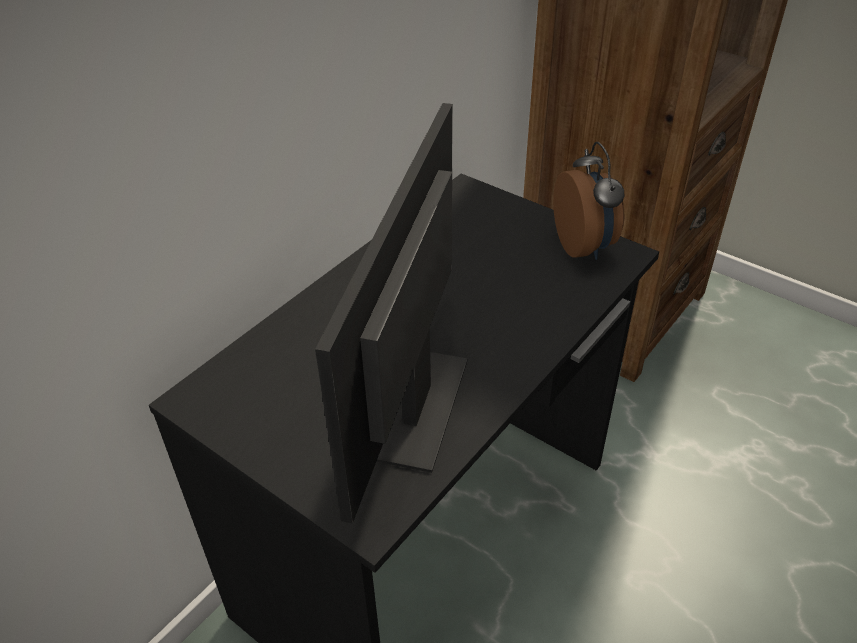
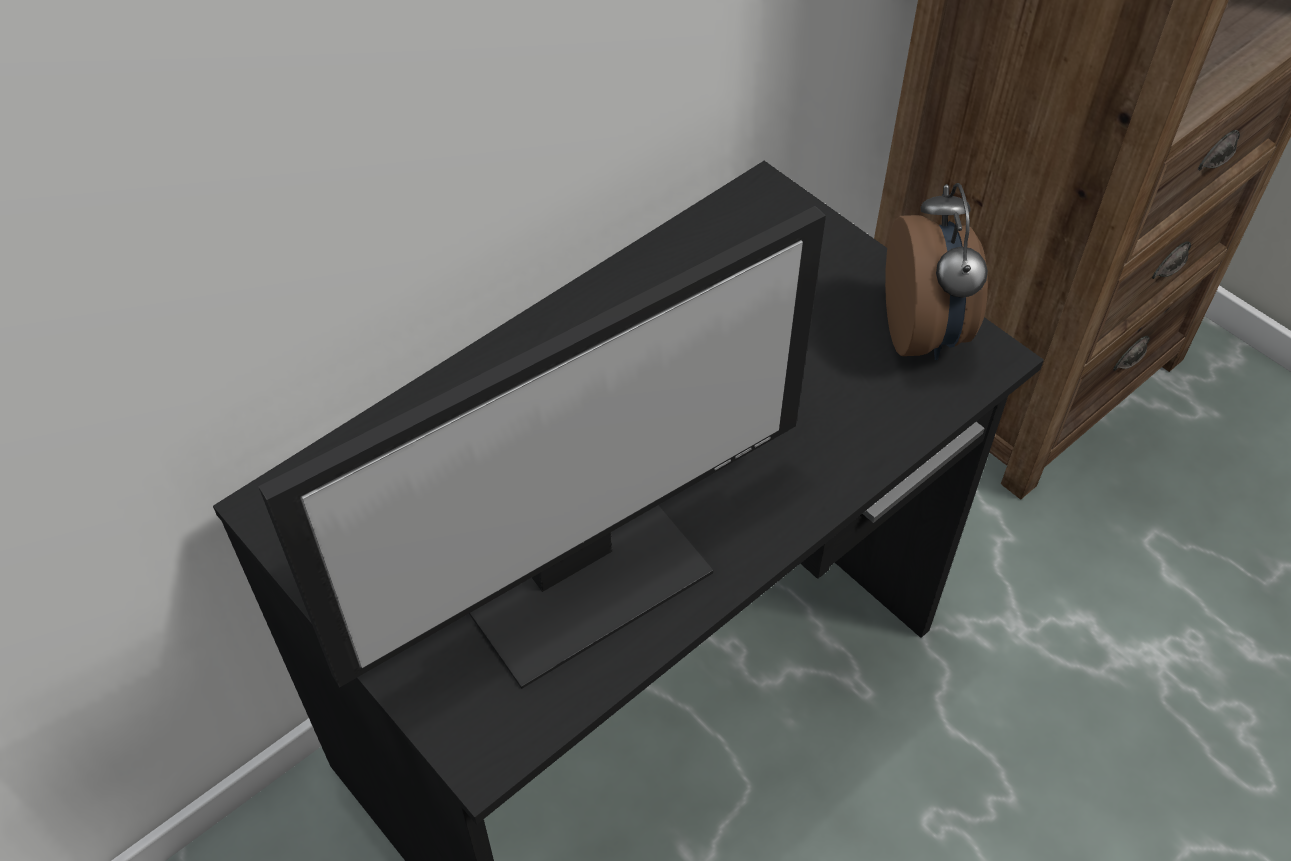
camera: 10 degrees right, 10 degrees up
(409, 407) = (581, 574): monitor -> monitor turned 150 degrees counterclockwise

